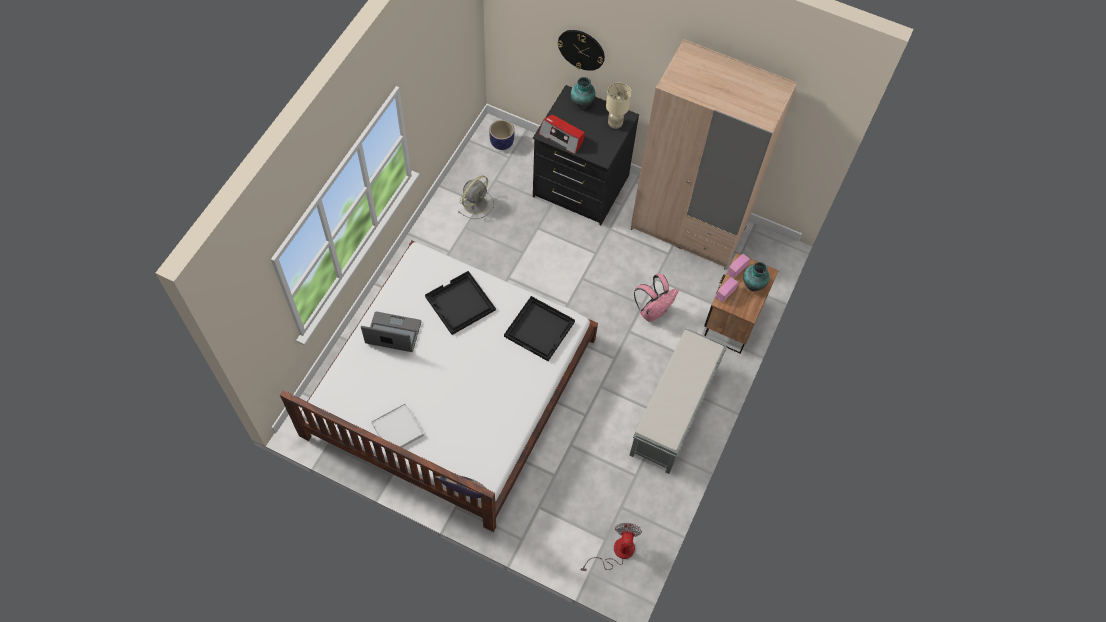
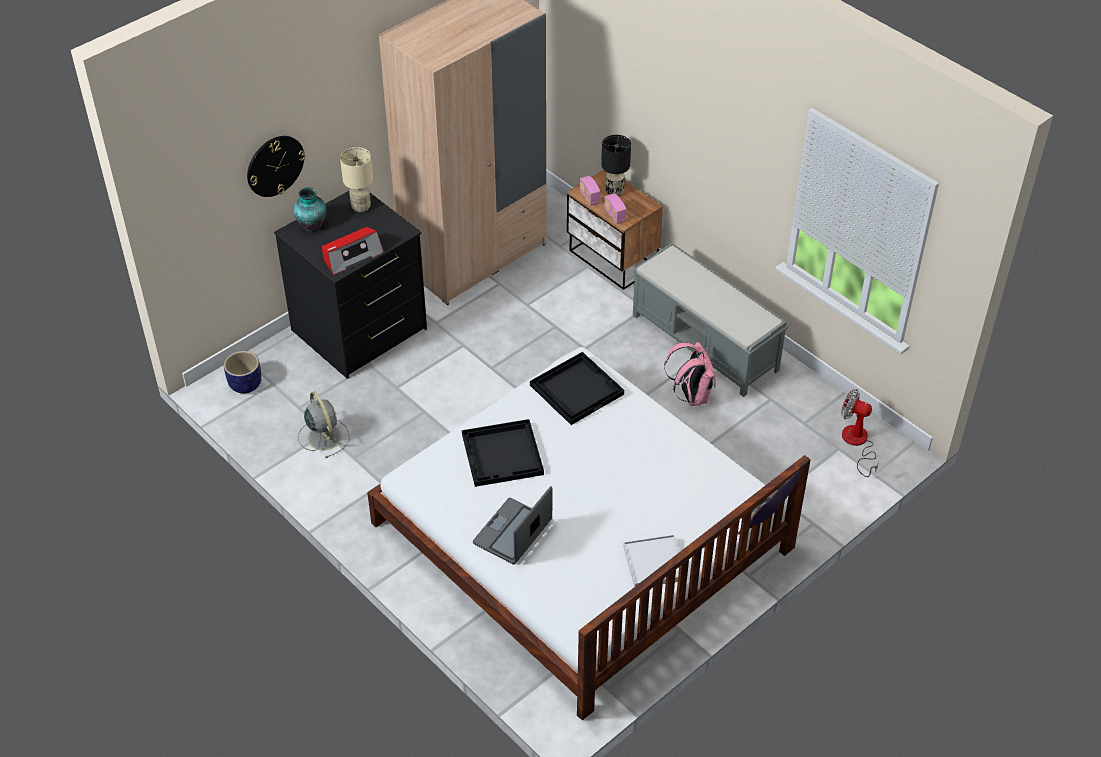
camera: 65 degrees left, 15 degrees down
(653, 311) = (568, 320): pink backpack -> pink backpack (691, 395)
(753, 284) = (614, 191): vase -> black table lamp

